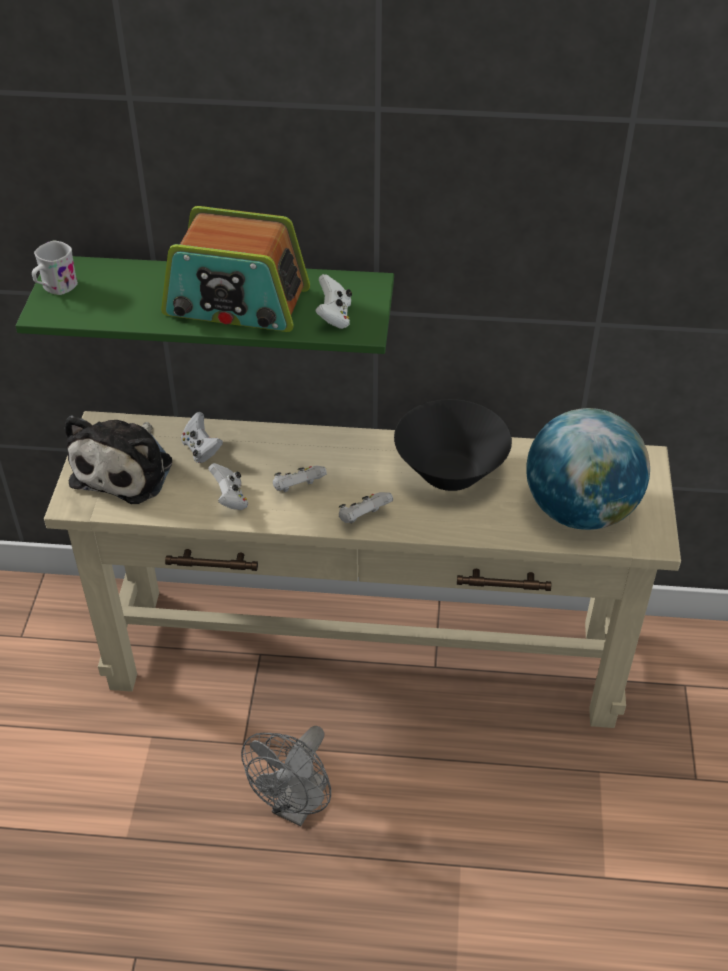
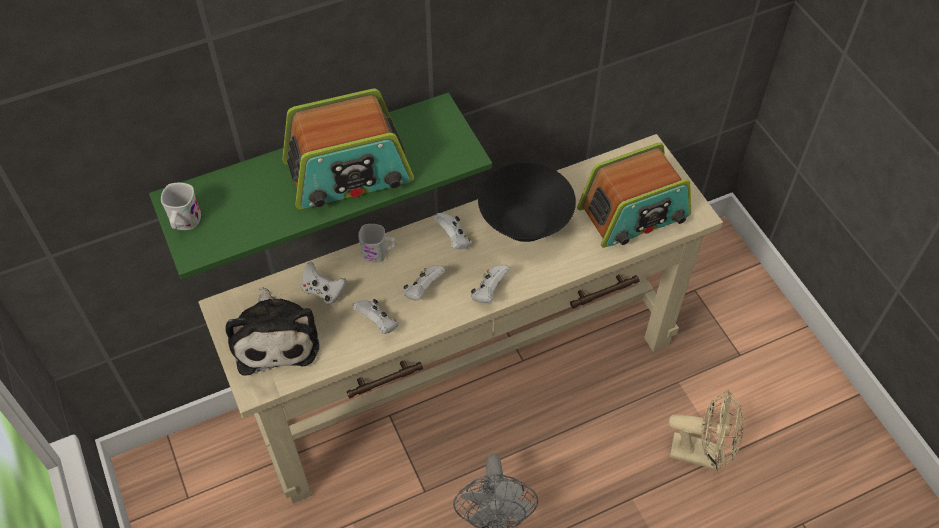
camera: 30 degrees left, 10 degrees up
(280, 439) = (379, 253): none -> white mug
(334, 316) = (434, 152): white game controller -> white game controller (454, 239)
(575, 860) = (701, 453): none -> beige fan
(580, 511) = (634, 213): globe -> radio

